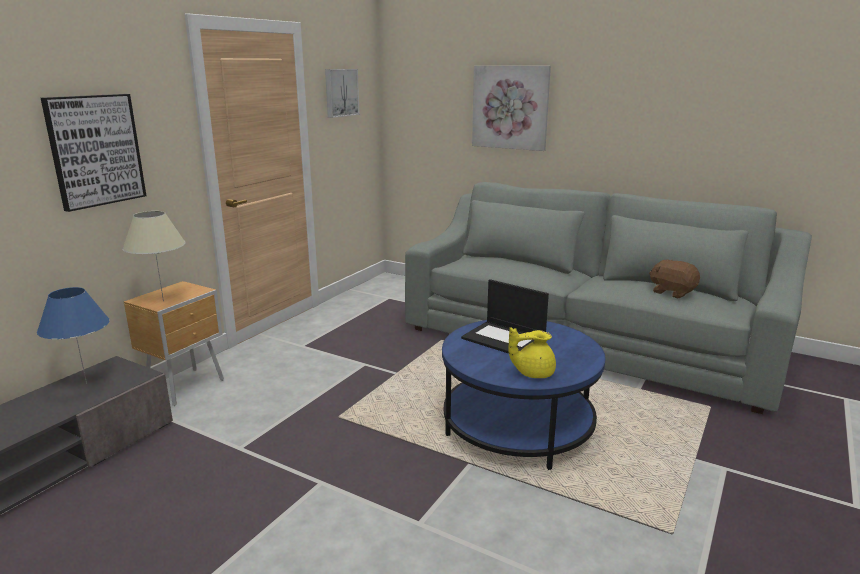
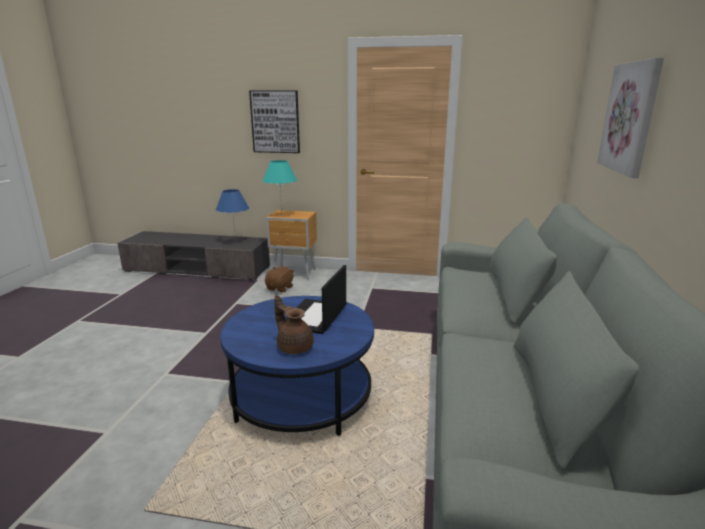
camera: 70 degrees right, 0 degrees up
(163, 301) = (281, 215): beige table lamp -> turquoise table lamp
(340, 92) = (508, 98): picture -> none
(532, 372) = (250, 335): yellow teapot -> none
(565, 355) = (294, 346): none -> brown teapot
(672, 292) = (498, 390): brown plush toy -> brown plush toy (280, 288)

